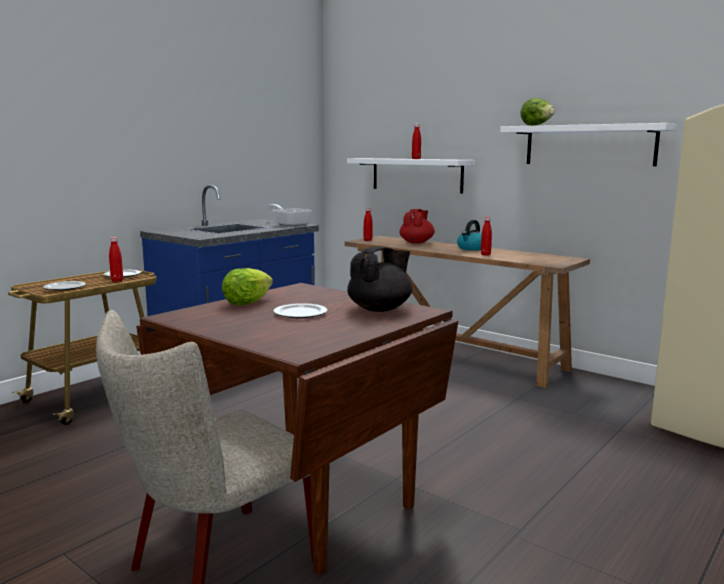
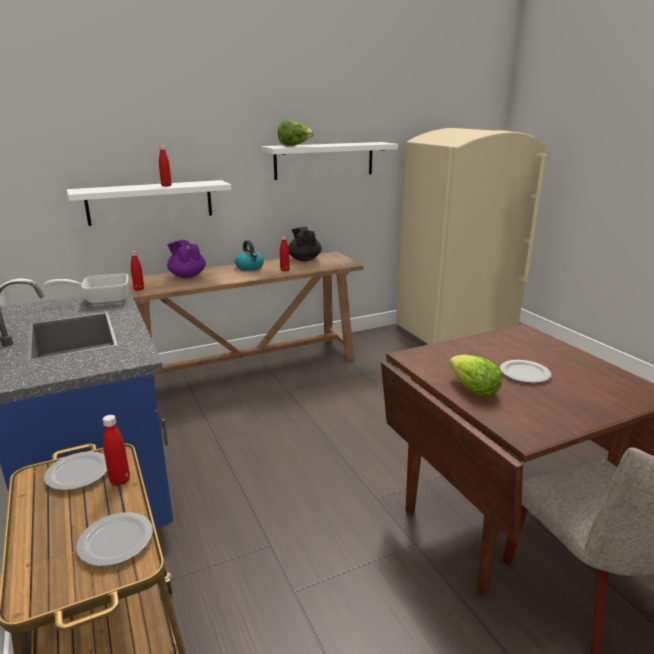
camera: 65 degrees left, 10 degrees up
(380, 309) = (515, 343): black teapot -> black teapot (304, 259)
(416, 242) = (187, 276): red teapot -> purple teapot

